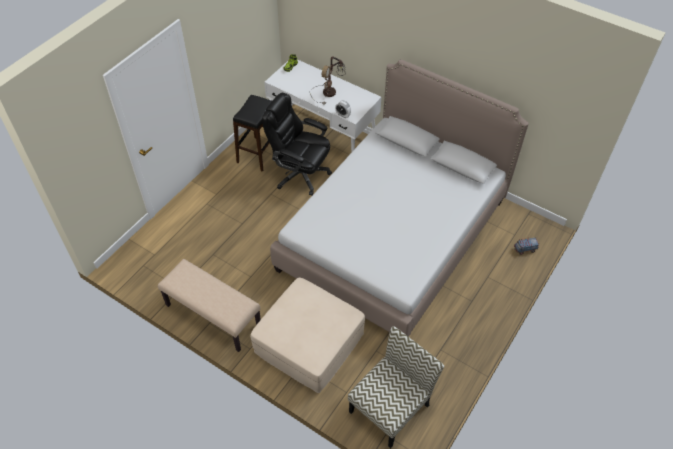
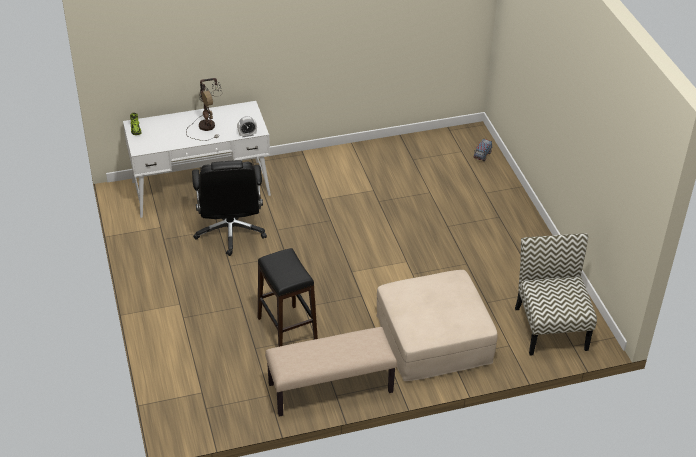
camera: 50 degrees left, 10 degrees down
(258, 153) = (165, 244): black stool -> black stool (287, 330)
(300, 174) = (230, 232): black office chair -> black office chair turned 75 degrees counterclockwise
(392, 234) = (377, 218): bed -> none

